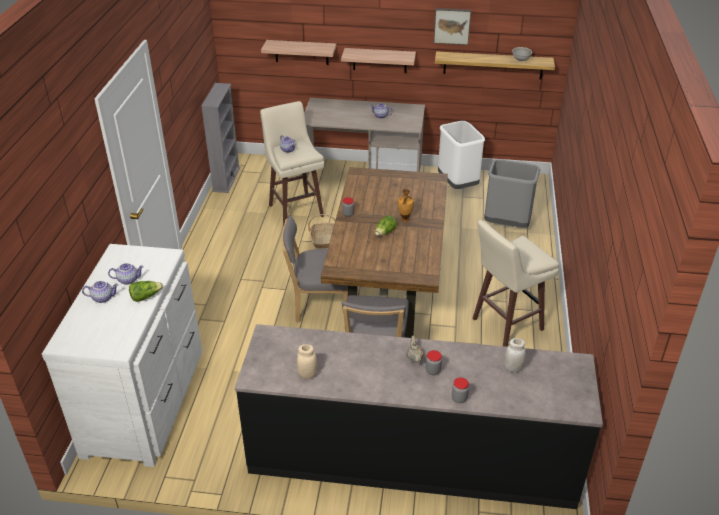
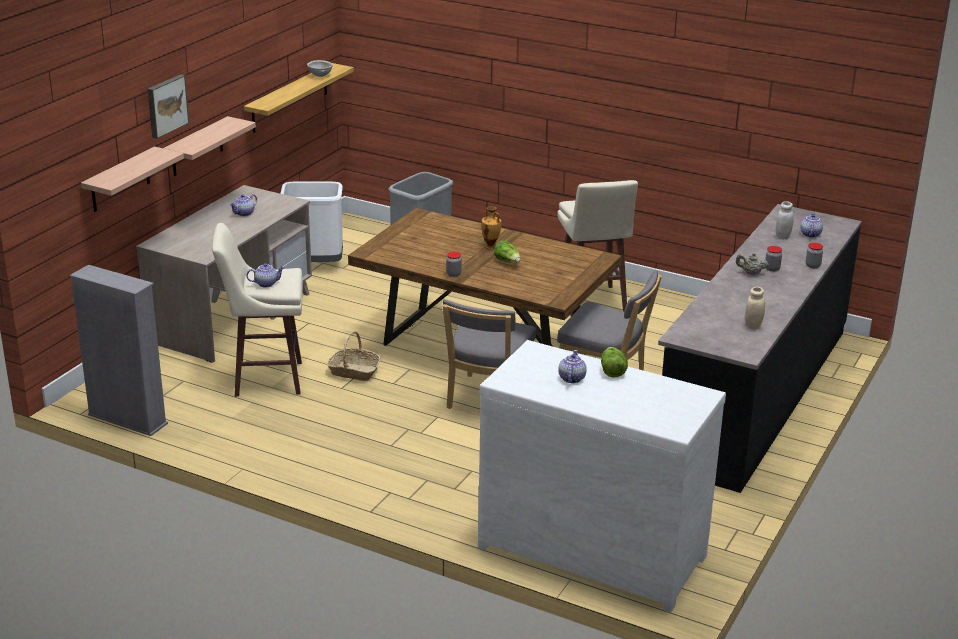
camera: 70 degrees left, 10 degrees down
(103, 297) = (599, 397): teapot -> teapot (810, 234)
(452, 25) = (253, 64): picture -> picture (166, 105)

